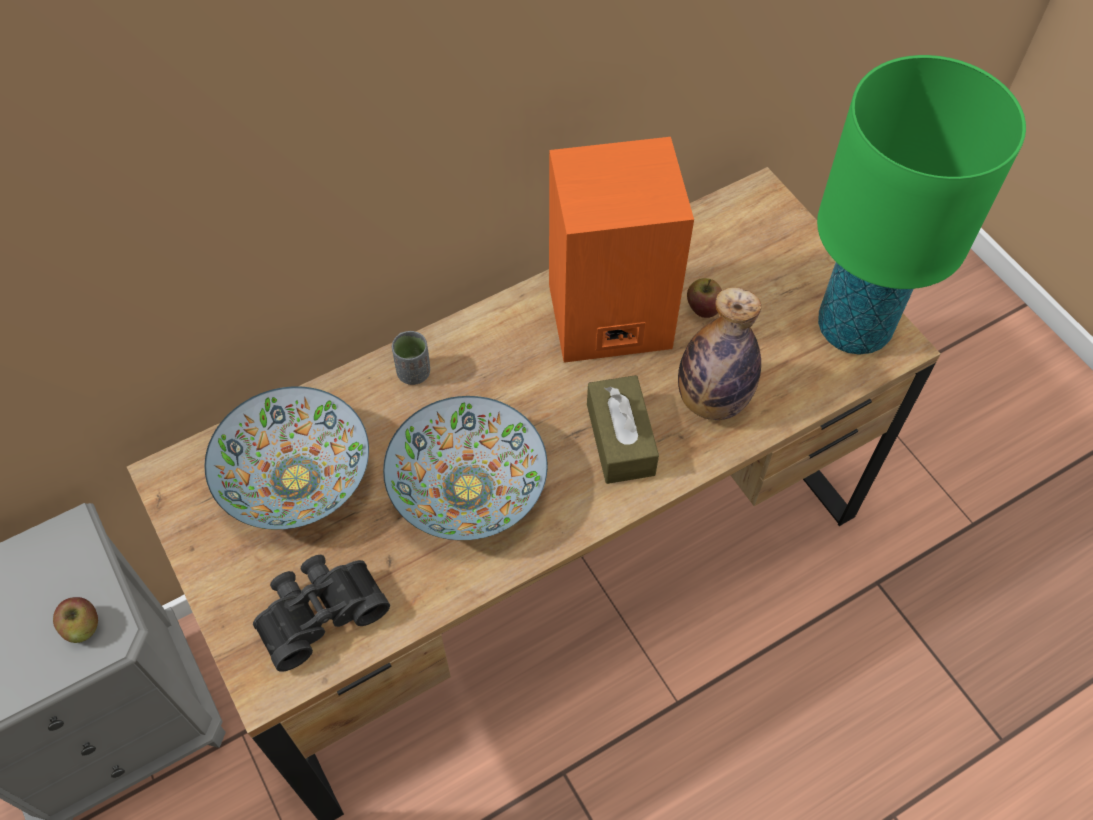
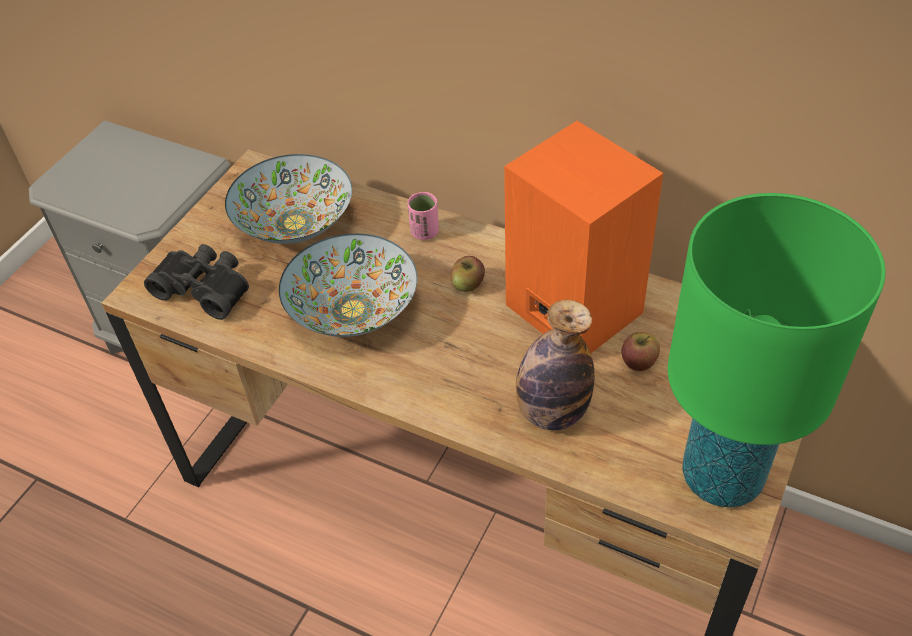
camera: 60 degrees right, 10 degrees down
(82, 626) = (144, 205): apple -> apple (468, 284)
(414, 372) = (425, 232): grey cup -> pink cup
(620, 439) = (465, 373): brown tissue box -> none

